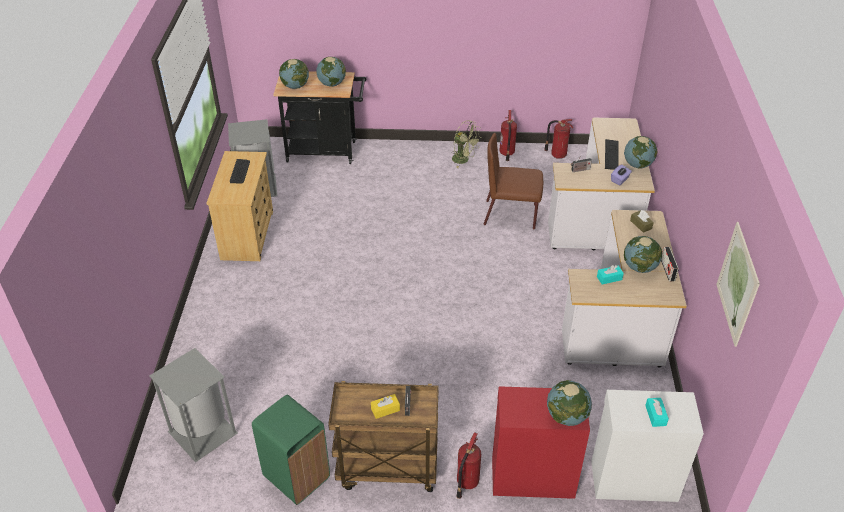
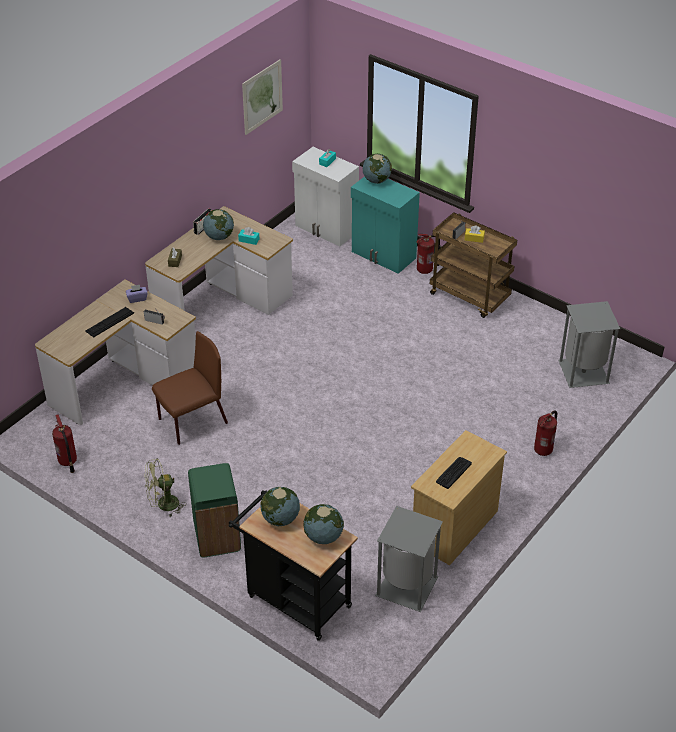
camera: 145 degrees left, 0 degrees up
(296, 477) = (532, 318): green trash can -> green trash can (217, 537)
(464, 160) = (163, 505): green fan -> green fan turned 90 degrees counterclockwise
(506, 153) = (112, 490): fire extinguisher -> fire extinguisher (544, 449)
(511, 214) = (192, 422): brown chair -> brown chair turned 75 degrees counterclockwise
(532, 476) = (383, 255): red cabinet -> turquoise cabinet
(637, 165) = (104, 303): globe -> none

